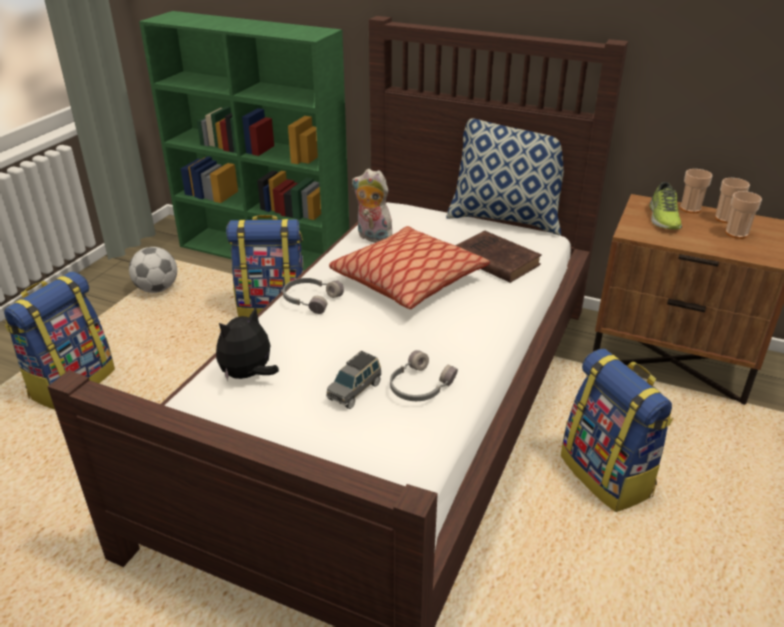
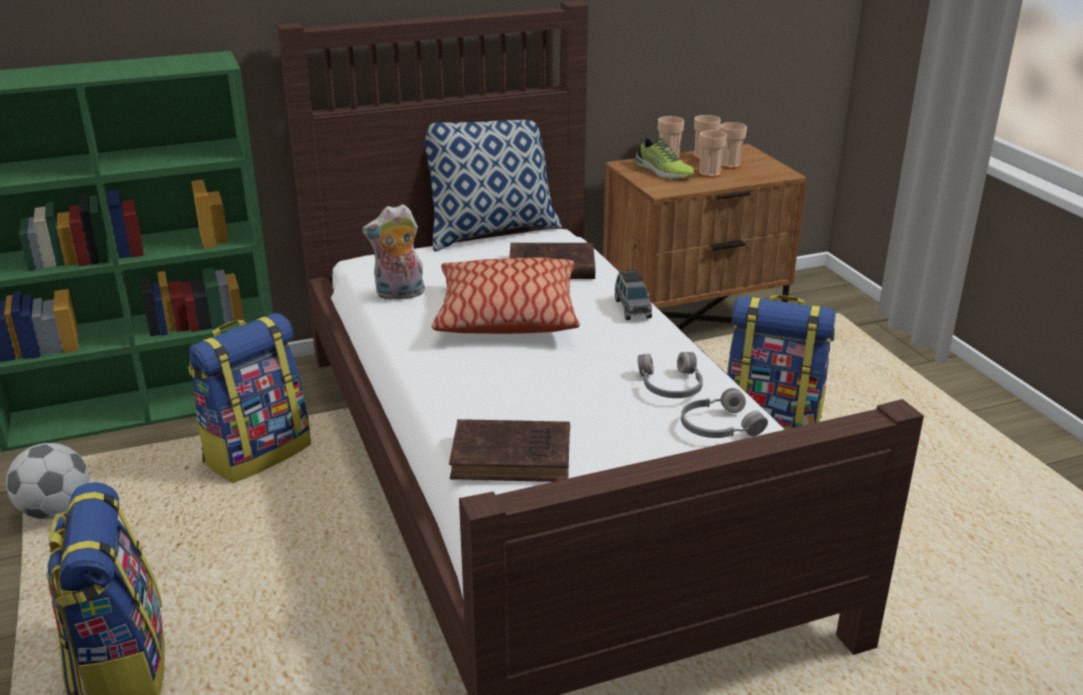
camera: 45 degrees left, 5 degrees down
(248, 375) = (515, 457): plush toy -> brown book
(311, 299) = (446, 371): grey headphones -> grey headphones (718, 426)
(355, 391) = (628, 417): grey toy car -> grey toy car (632, 308)
(702, 234) = (709, 174): none -> cup

